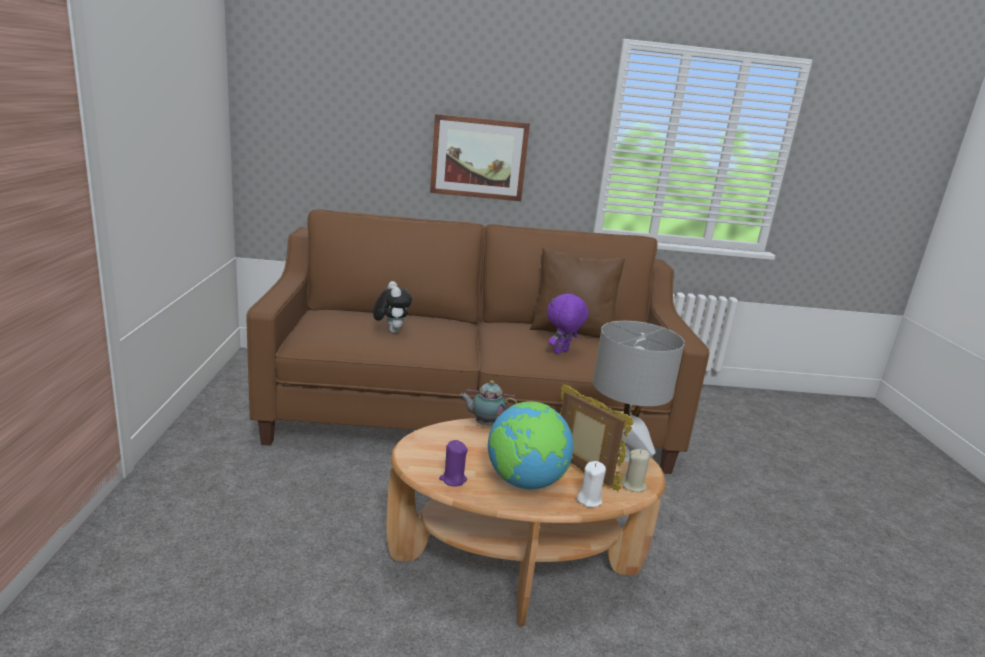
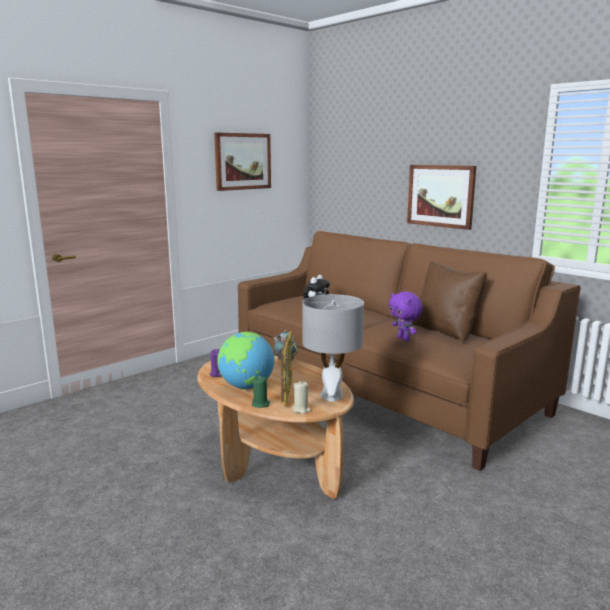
camera: 50 degrees right, 5 degrees down
(171, 90) = (242, 161): none -> picture
(562, 352) = (404, 339): purple plush toy -> purple plush toy turned 120 degrees counterclockwise
(589, 500) = (260, 404): white candle -> green candle

